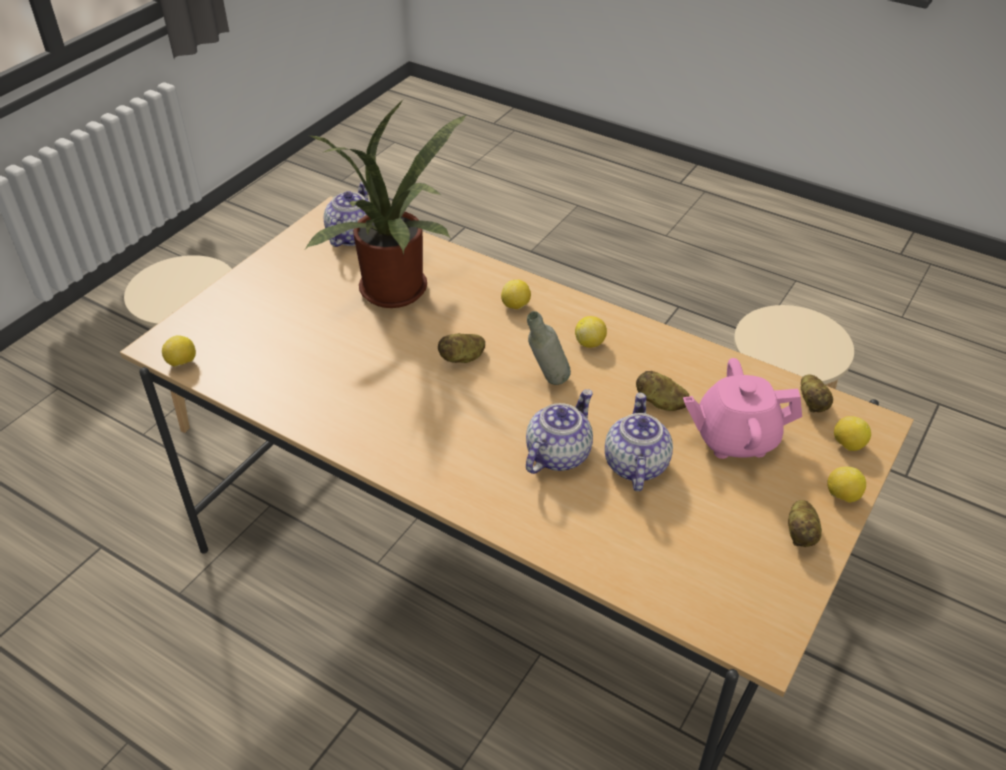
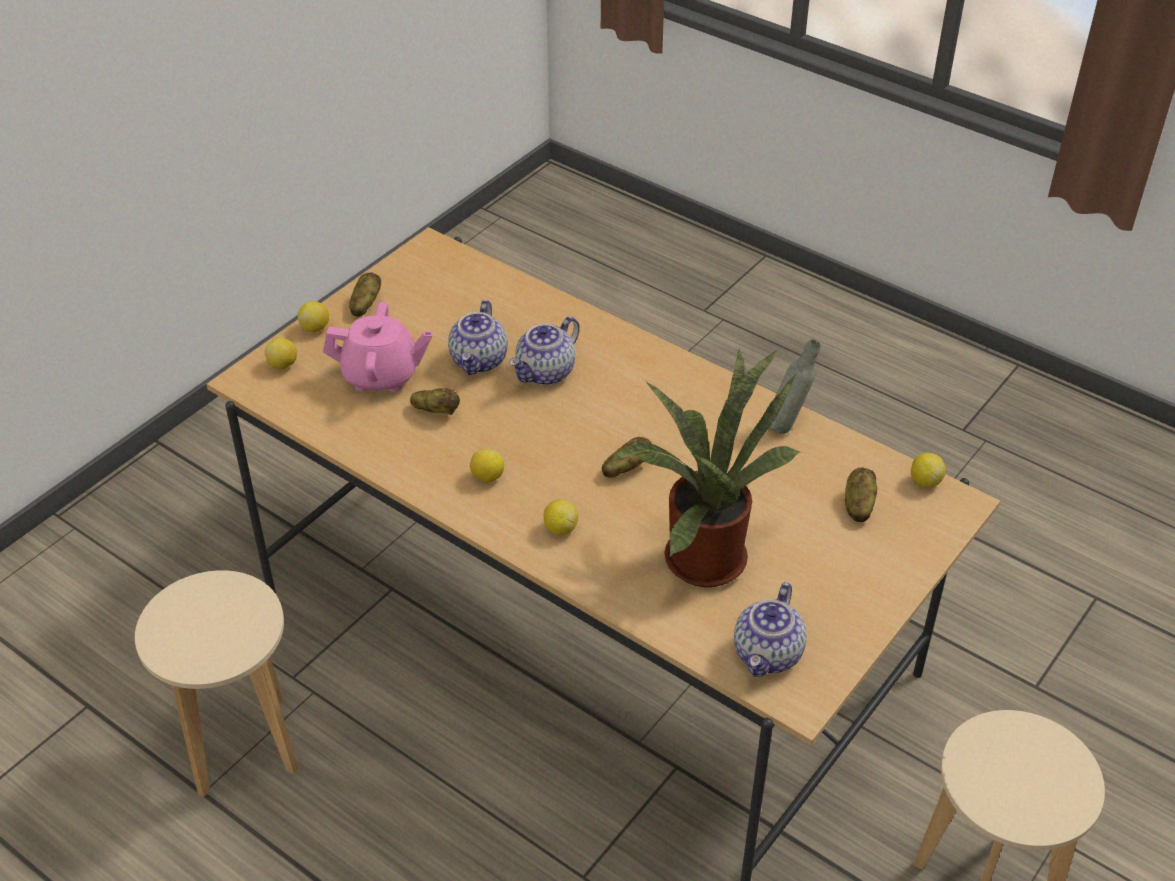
camera: 175 degrees left, 0 degrees up
(547, 384) = (542, 436): grey bottle -> grey bottle (788, 424)
(813, 403) = (290, 401): potato -> potato (858, 505)

